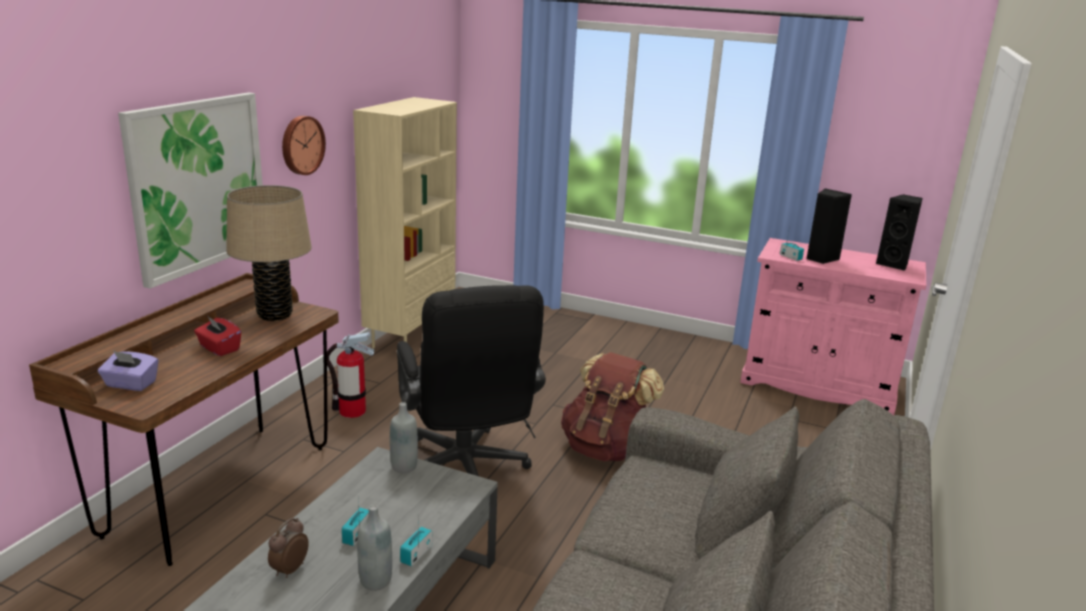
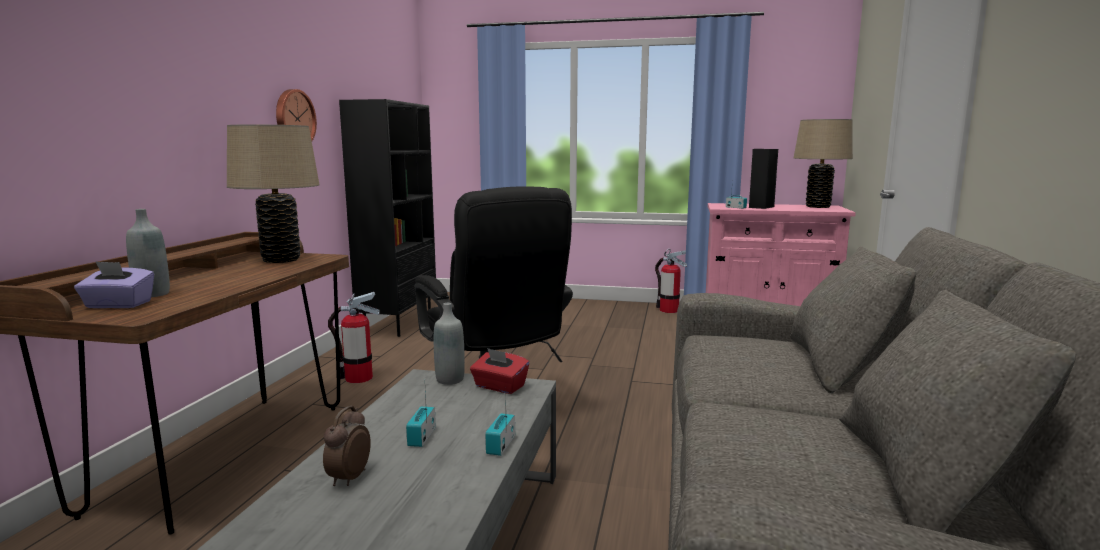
camera: 10 degrees left, 10 degrees down
(198, 185) = (192, 126): picture -> none
(219, 348) = (224, 279): red tissue box -> red tissue box (499, 387)
(375, 581) = (463, 474): grey bottle -> grey bottle (152, 294)
(410, 336) = (398, 323): beige bookcase -> black bookcase
(607, 448) = (618, 378): brown backpack -> none
(712, 351) = (668, 310): none -> fire extinguisher
(894, 264) = (818, 207): black speaker -> beige table lamp

